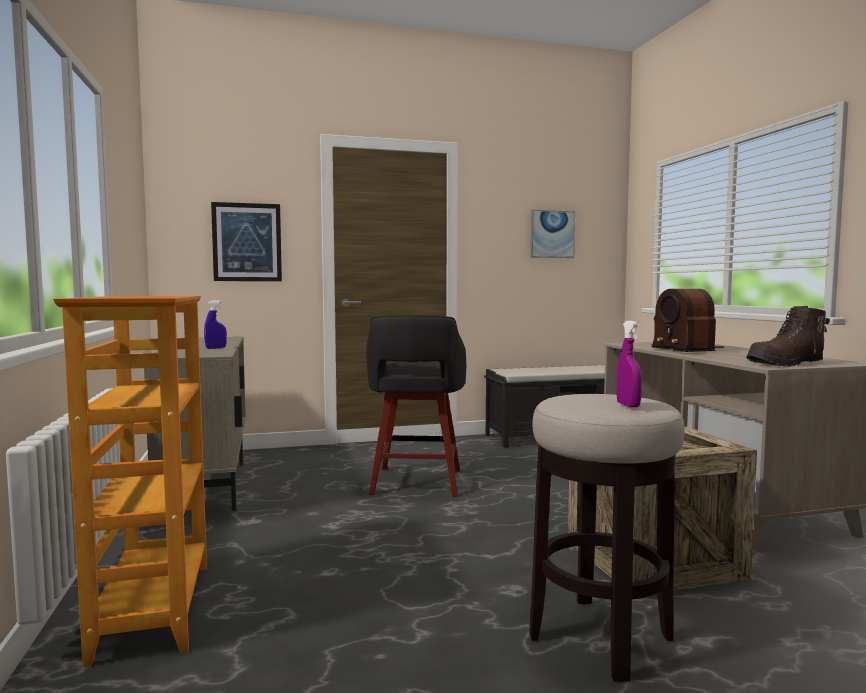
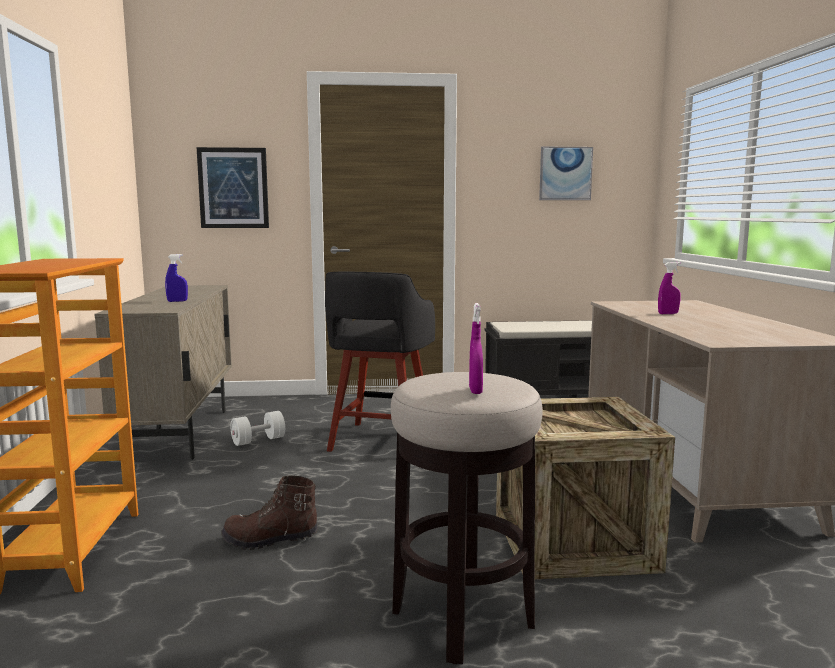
camera: 10 degrees right, 5 degrees up
(293, 489) = (258, 440): none -> white dumbbell
(686, 349) = (668, 314): radio -> purple spray bottle
(786, 364) = (746, 340): brown boot -> brown boot (270, 540)

